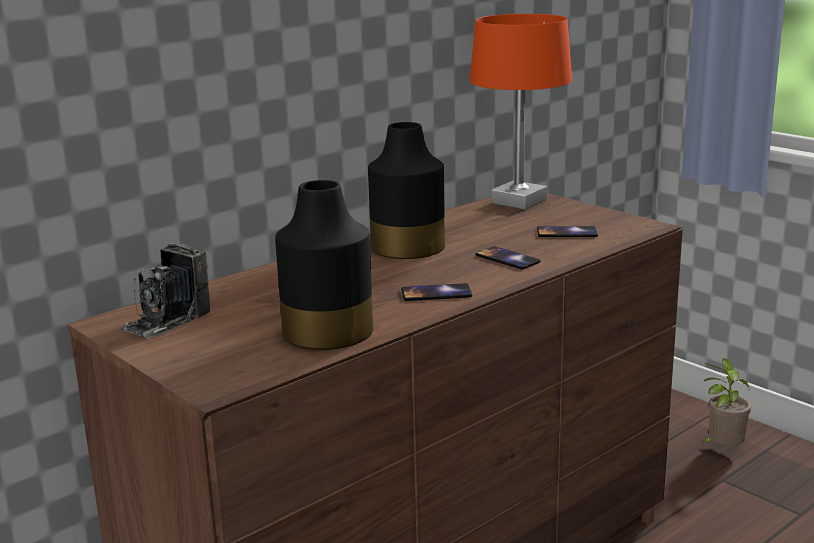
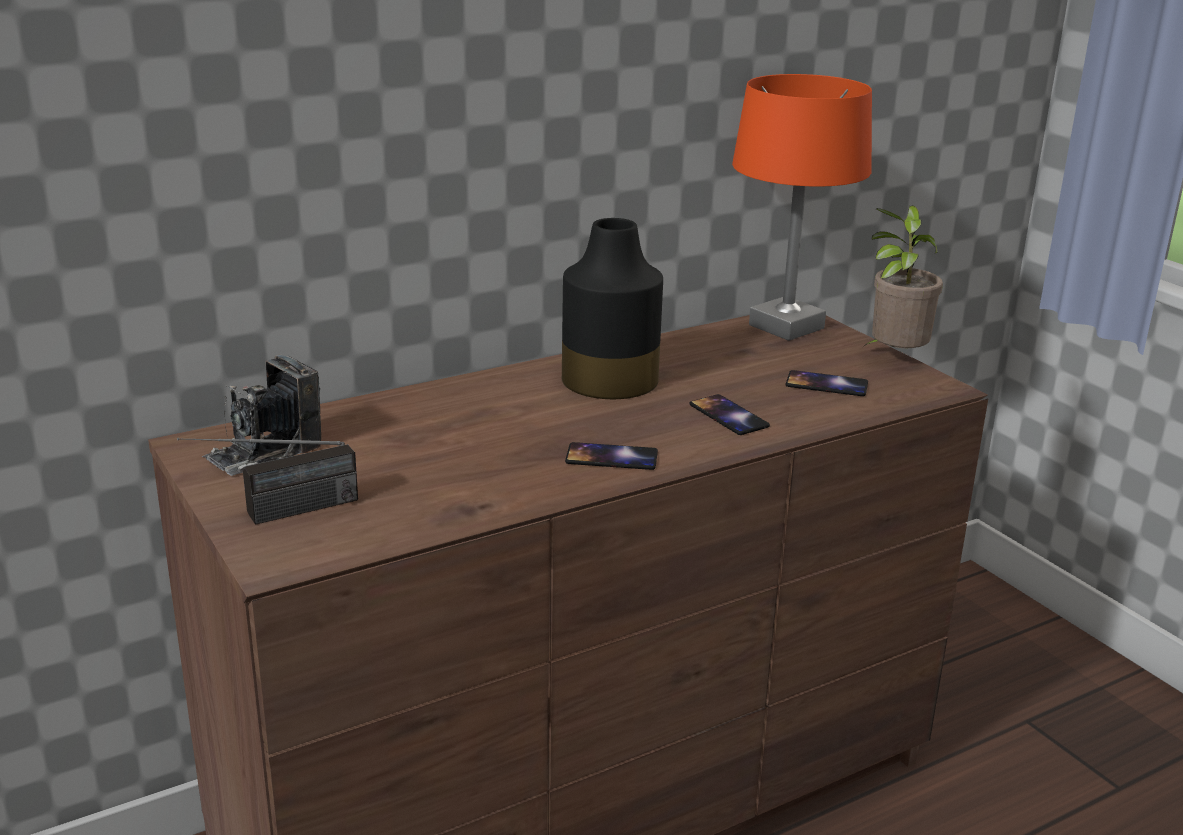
camera: 10 degrees right, 5 degrees up
(199, 358) = (275, 514): none -> radio
(328, 331) = (450, 496): black vase -> none
(722, 449) = (1042, 677): potted plant -> potted plant (894, 358)

